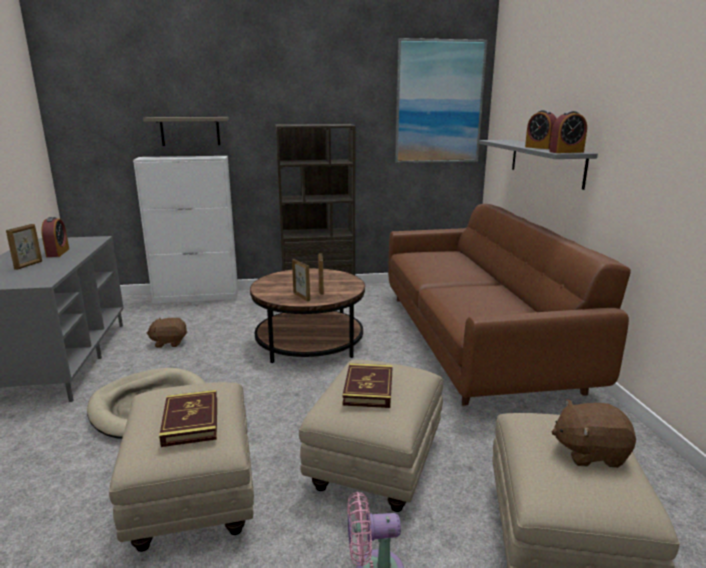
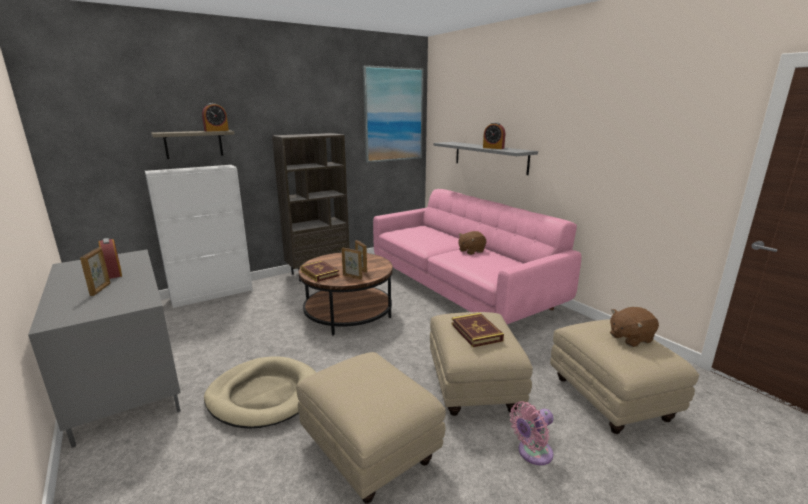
camera: 25 degrees left, 0 degrees up
(169, 342) = (225, 338): brown plush toy -> brown plush toy (471, 251)
(191, 421) = (383, 387): book -> book (319, 273)
(476, 339) = (461, 287): brown sofa -> pink sofa
(566, 152) = (519, 151): alarm clock -> alarm clock (216, 130)

